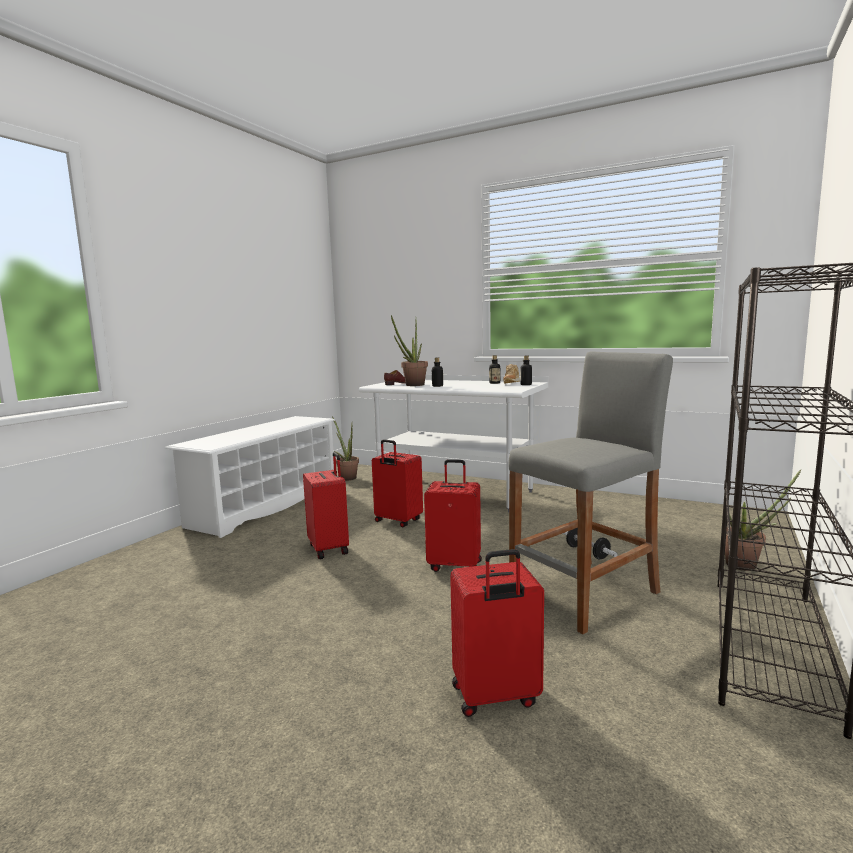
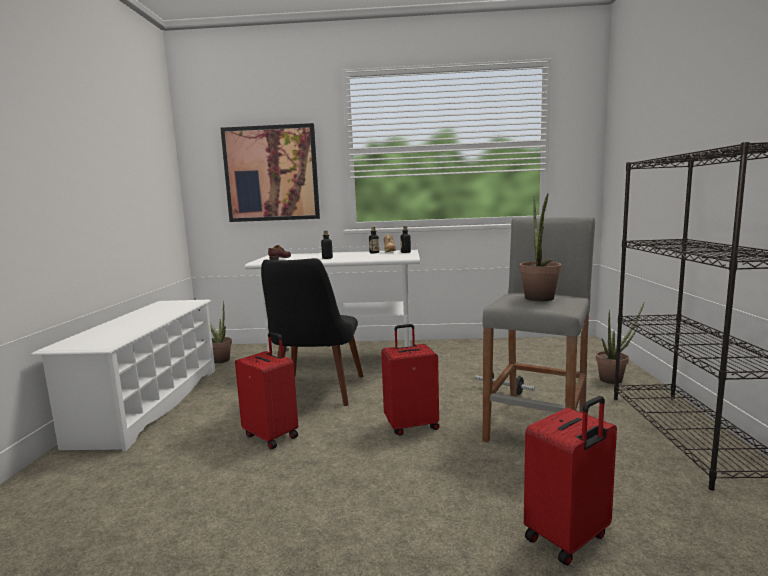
camera: 25 degrees left, 0 degrees up
(397, 521) = (315, 394): red suitcase -> black chair
(410, 297) = (271, 174): none -> picture
(412, 385) = (299, 259): potted plant -> potted plant (539, 300)

